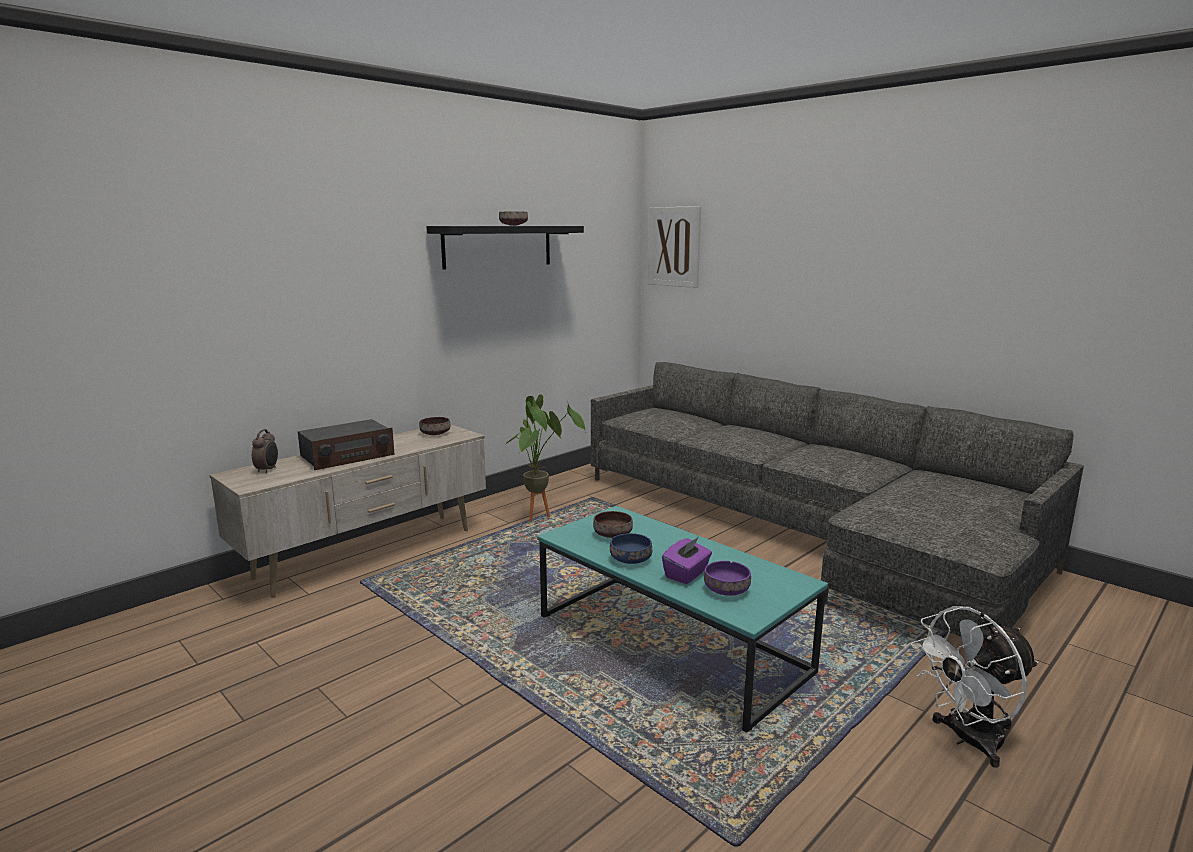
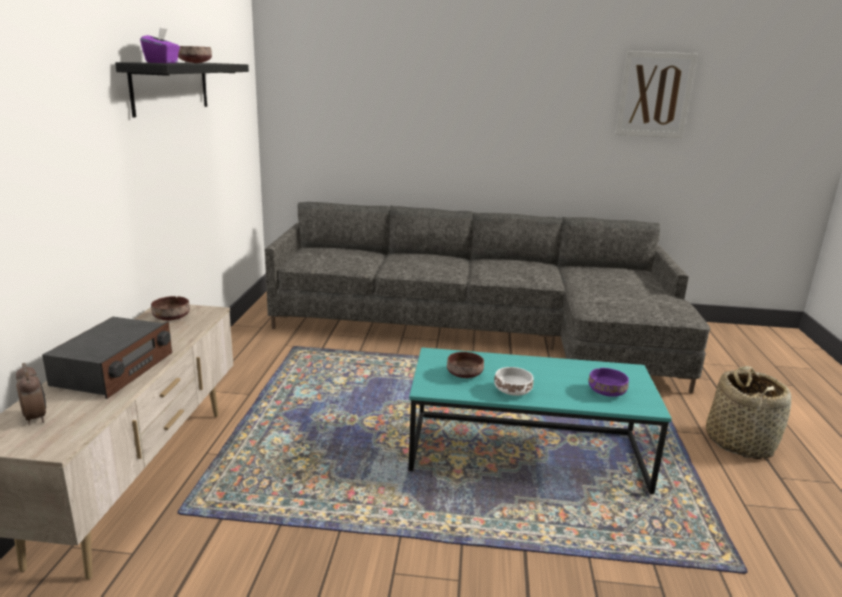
camera: 40 degrees left, 5 degrees up
(541, 516) = (271, 378): potted plant -> none
(631, 560) = (513, 391): blue bowl -> white bowl
(674, 247) = (301, 86): picture -> picture (654, 95)
(686, 574) = (565, 389): purple tissue box -> purple tissue box (162, 62)
(968, 740) = (740, 442): white fan -> basket

